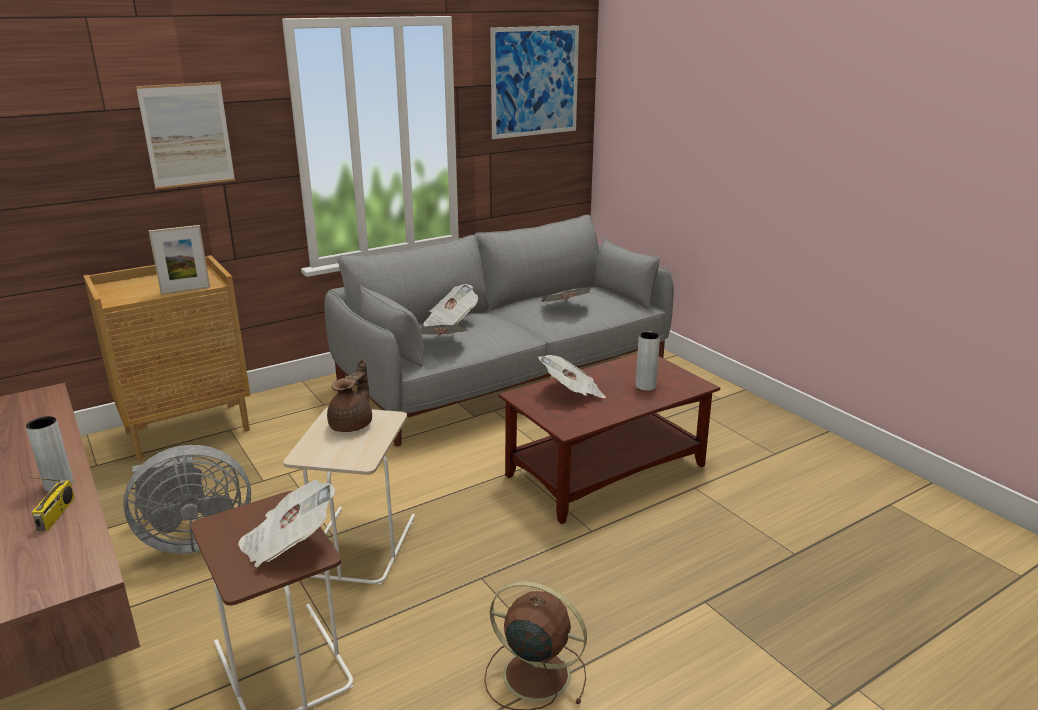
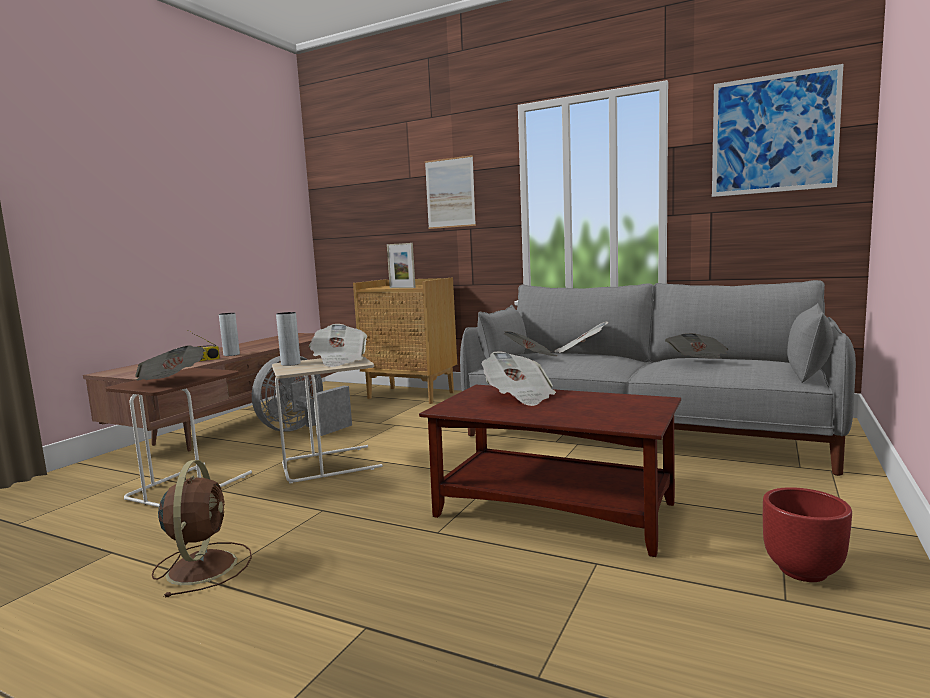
camera: 60 degrees right, 15 degrees down
(193, 539) = (301, 430): grey fan -> grey fan turned 90 degrees clockwise
(352, 424) = (339, 361): brown teapot -> newspaper
(645, 386) = (588, 411): grey vase -> grey vase (290, 364)
(754, 435) = (803, 572): none -> red planter

